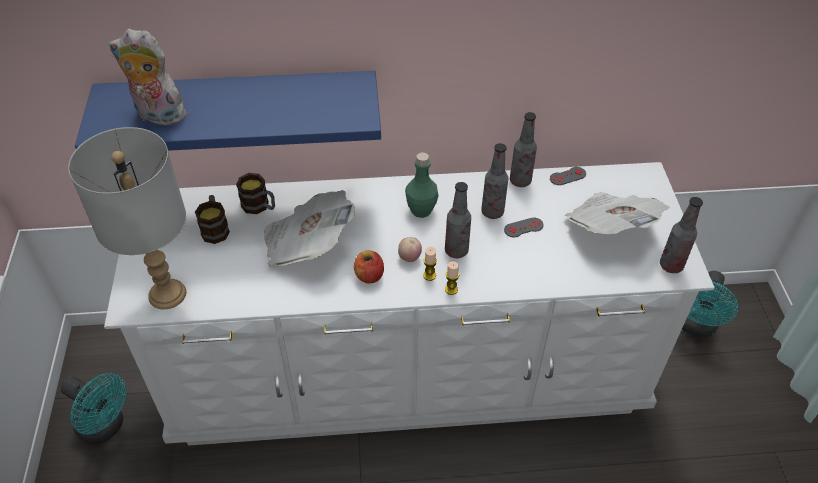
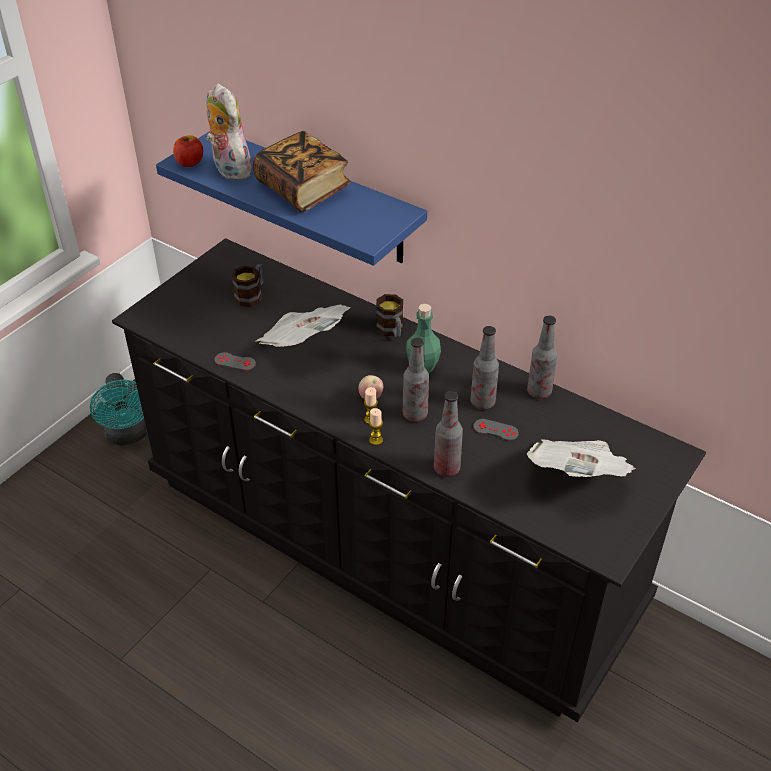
camera: 40 degrees right, 5 degrees down
(168, 294) = (171, 322): grey table lamp -> none
(249, 101) = (303, 189): none -> book
(260, 206) = (300, 296): mug -> mug (391, 331)
(369, 275) = (324, 392): apple -> apple (189, 162)
(407, 370) = (387, 541): white dresser -> black dresser
(567, 176) = (590, 412): grey game controller -> grey game controller (235, 362)
(671, 265) = (599, 540): bottle -> bottle (446, 468)
(694, 326) = (717, 690): turquoise fan -> none

